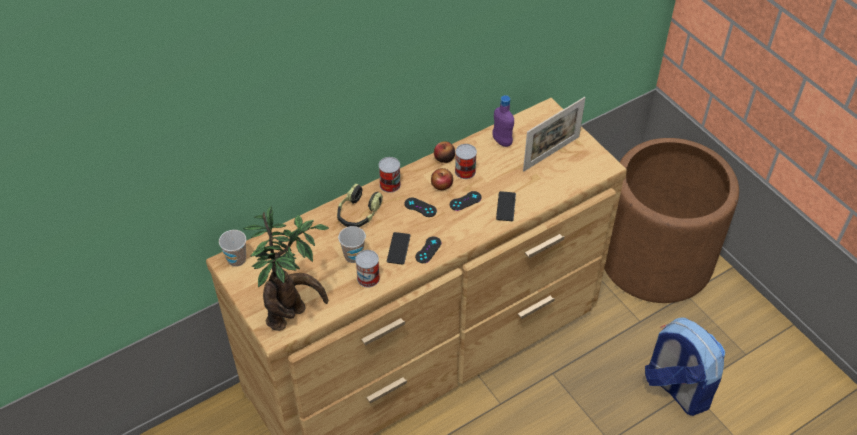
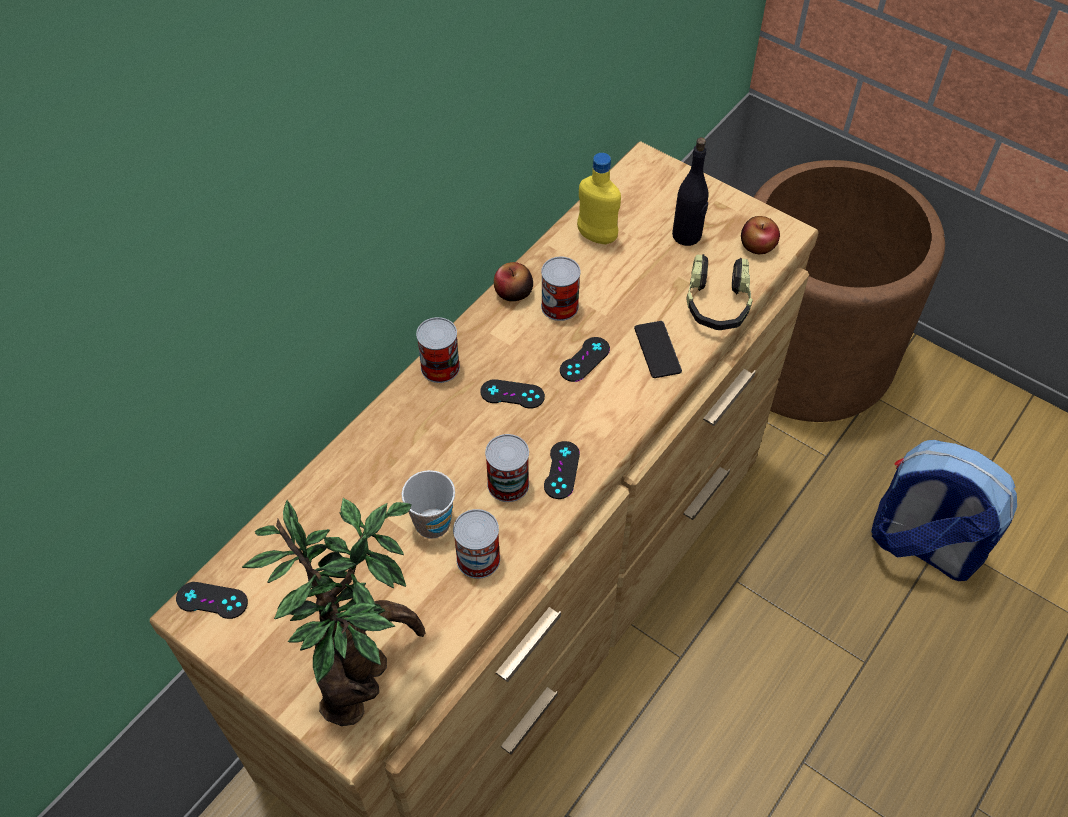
camera: 20 degrees left, 5 degrees up
(237, 259) = (212, 600): cup -> black game controller
(358, 214) = (407, 439): headphones -> headphones (717, 305)
(398, 248) = (508, 484): phone -> can
(442, 185) = (531, 342): apple -> apple (757, 245)
(502, 141) = (596, 237): purple bottle -> yellow bottle
(551, 153) = (687, 236): picture frame -> black bottle

